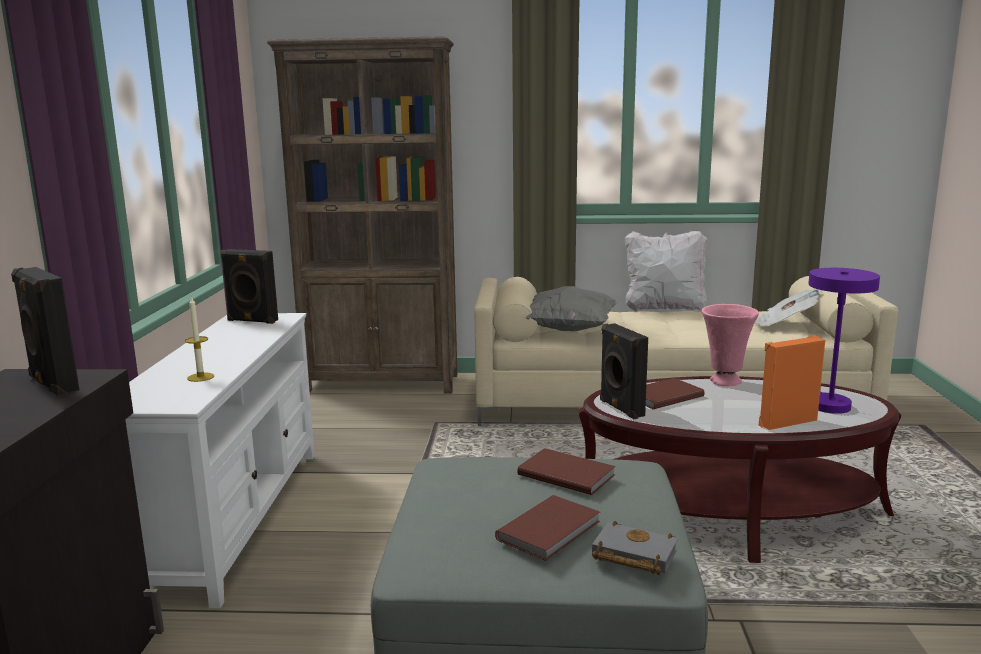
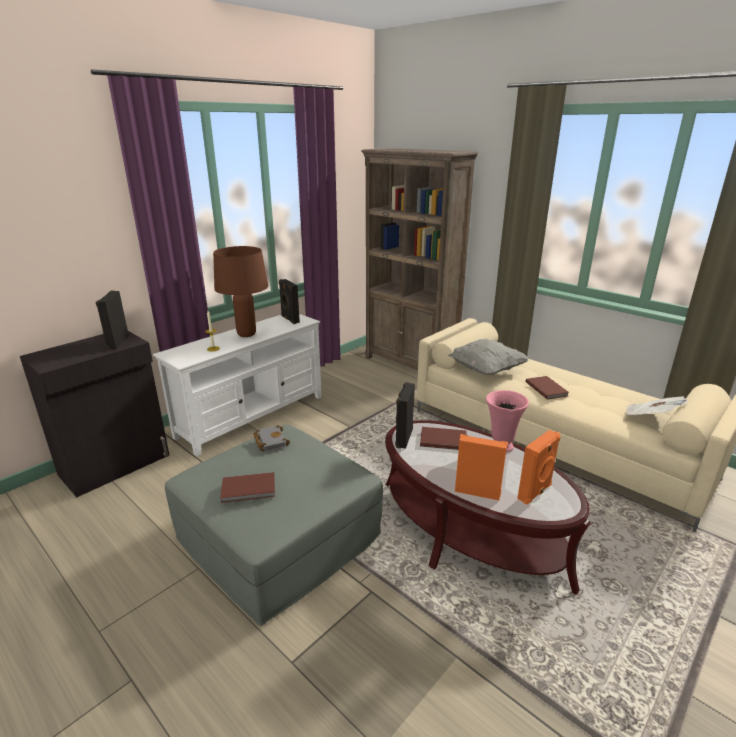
camera: 40 degrees right, 10 degrees up
(220, 349) = (247, 334): none -> brown table lamp
(566, 474) = (309, 463): brown book -> brown book (546, 388)
(631, 555) = (257, 521): grey book -> grey book (270, 441)
(664, 308) = (584, 373): white pillow -> none
(827, 403) = (535, 492): purple table lamp -> orange speaker

